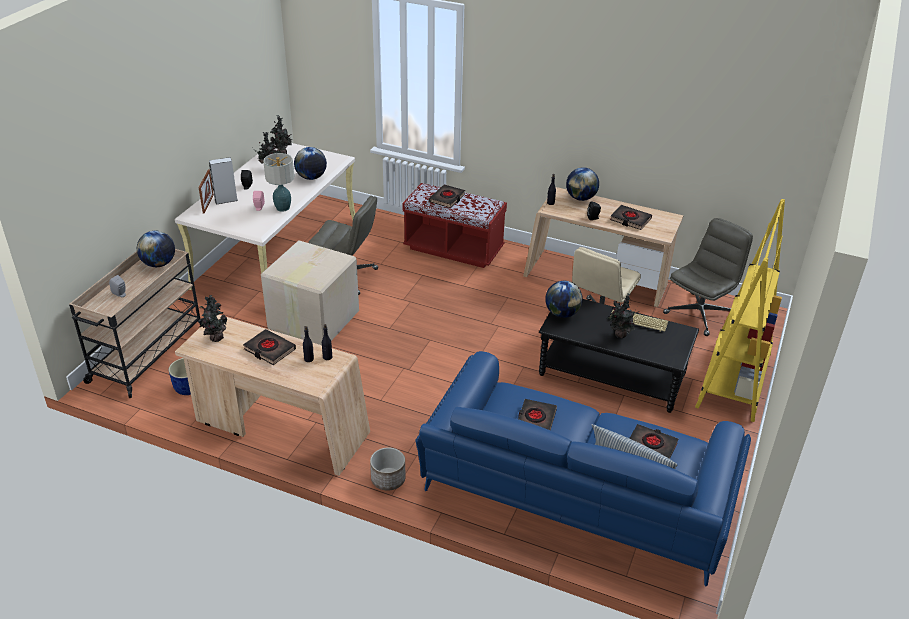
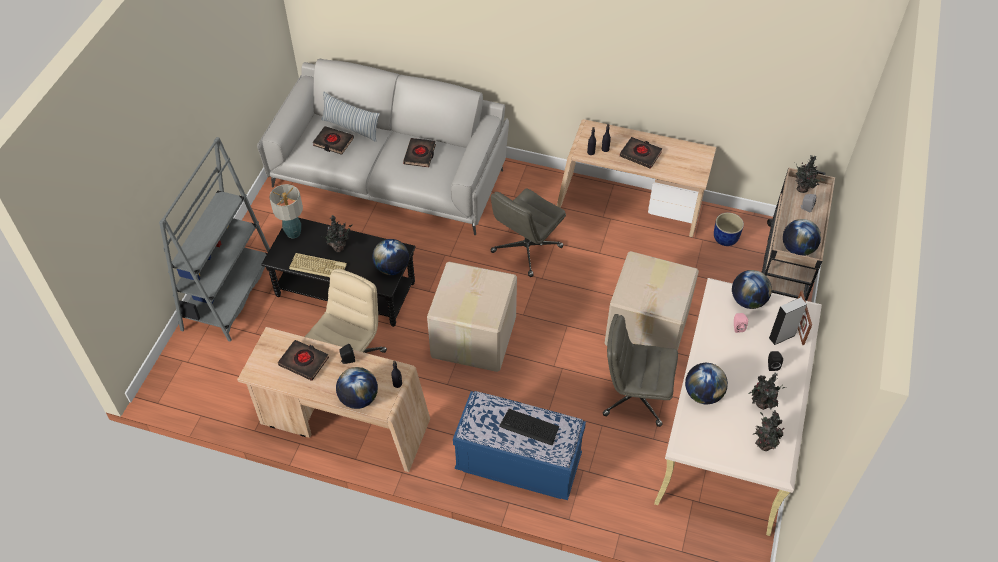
camera: 175 degrees right, 15 degrees up
(215, 338) = (690, 161): potted plant -> potted plant (803, 189)
(238, 222) = (747, 301): none -> globe
(283, 208) = (710, 330): table lamp -> table lamp (293, 233)
(388, 479) = (532, 176): planter -> none
(447, 198) = (529, 427): black book -> keyboard
(453, 249) = (518, 464): red bench -> blue bench
(482, 326) = (472, 338): none -> cardboard box
(574, 497) = (390, 175): blue sofa -> grey sofa
(699, 313) = (235, 381): grey office chair -> grey office chair (526, 250)
(733, 380) = (229, 295): yellow bookcase -> grey bookcase

